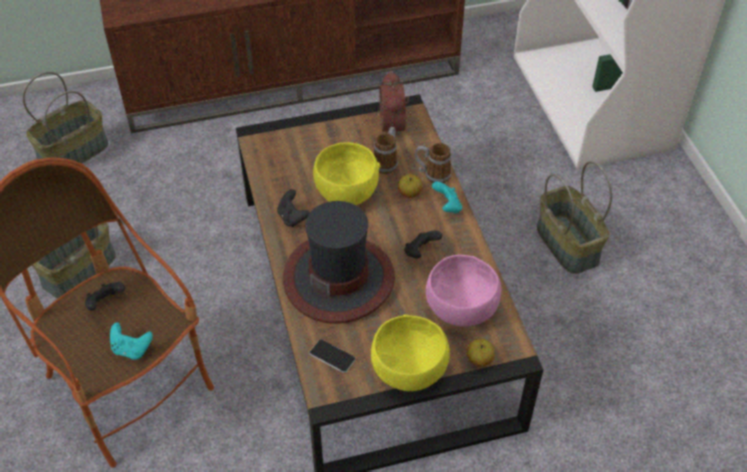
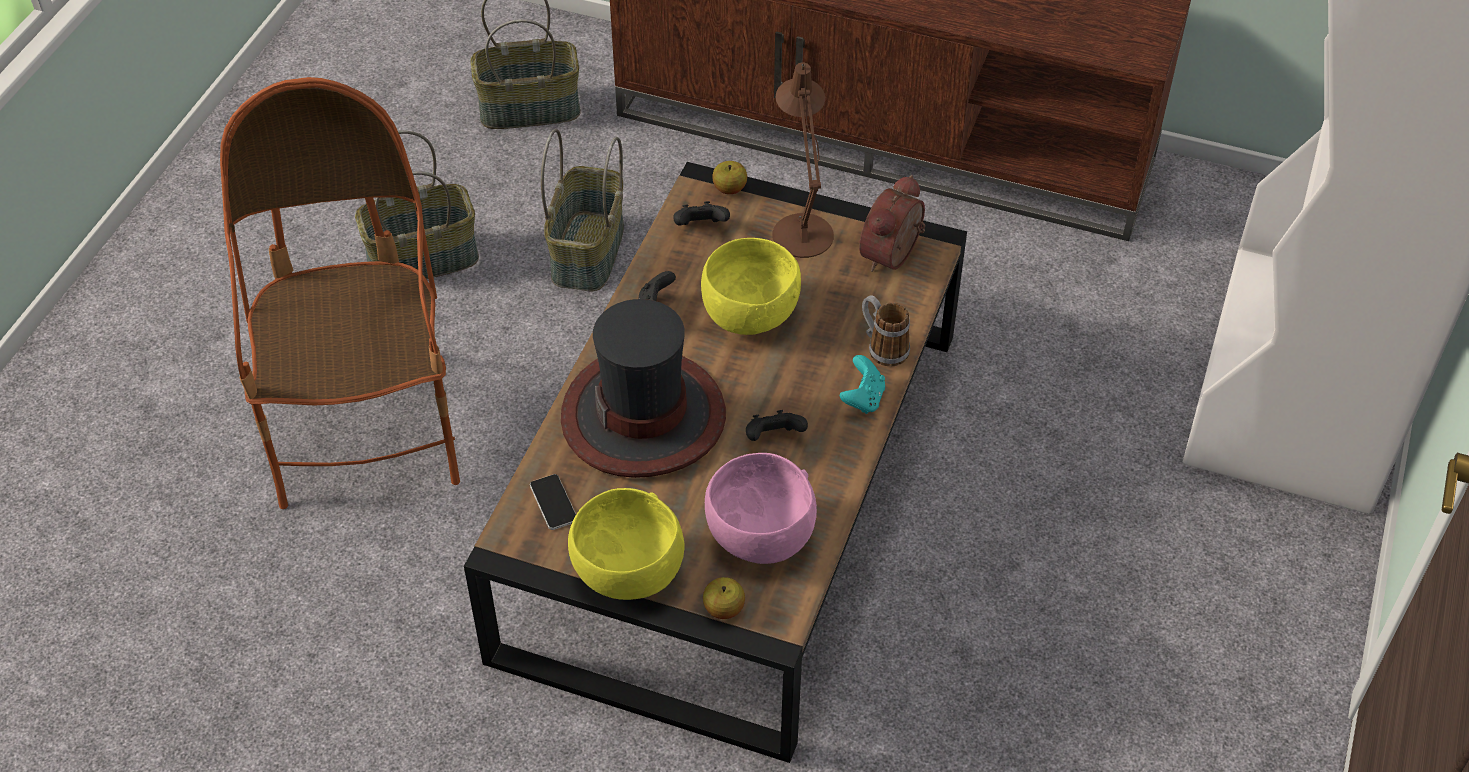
camera: 35 degrees right, 0 degrees up
(105, 303) = (361, 300): black game controller -> black game controller (701, 227)
(132, 349) = (345, 368): turquoise game controller -> none
(333, 133) = (801, 228): none -> brown table lamp
(387, 161) = (838, 300): mug -> none
(410, 193) = (829, 356): apple -> apple (729, 189)
(568, 244) = (1071, 560): basket -> basket (589, 253)

